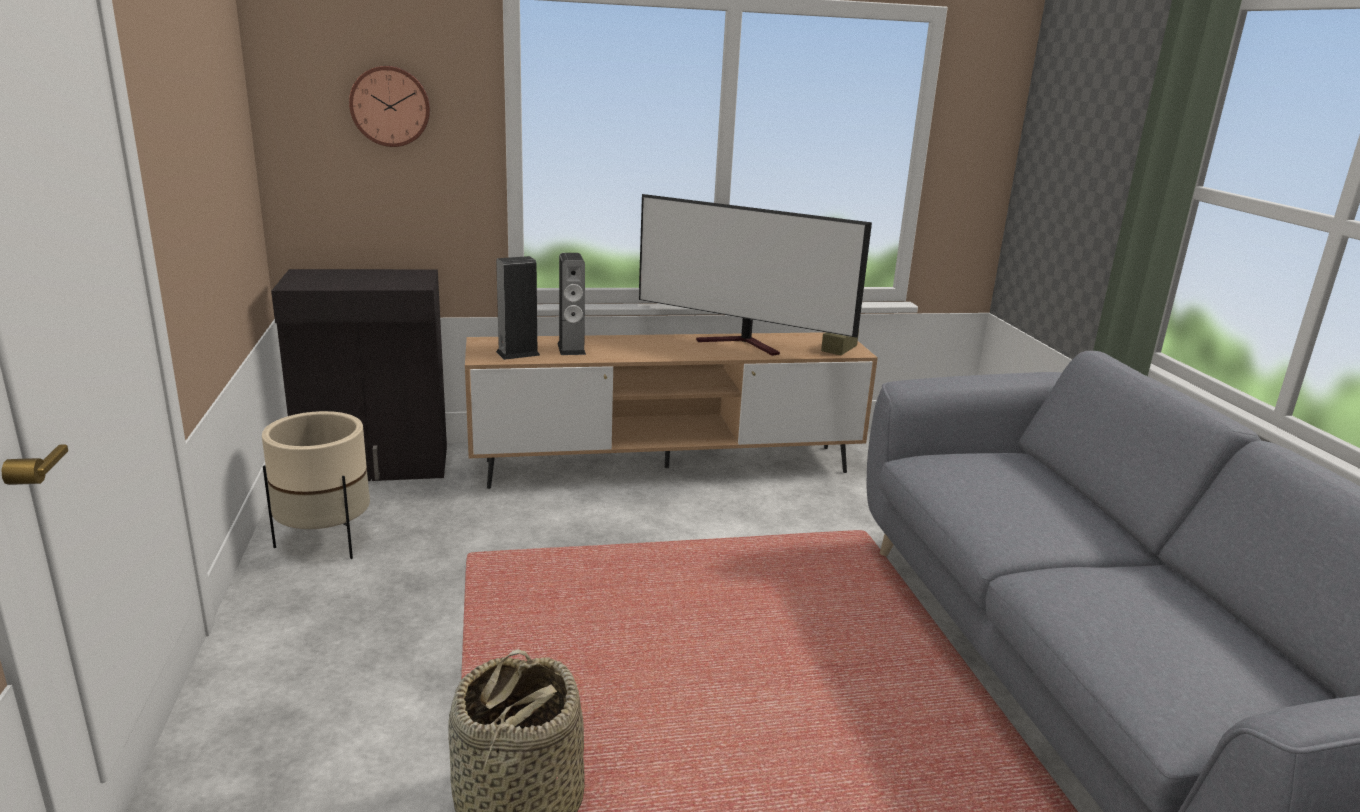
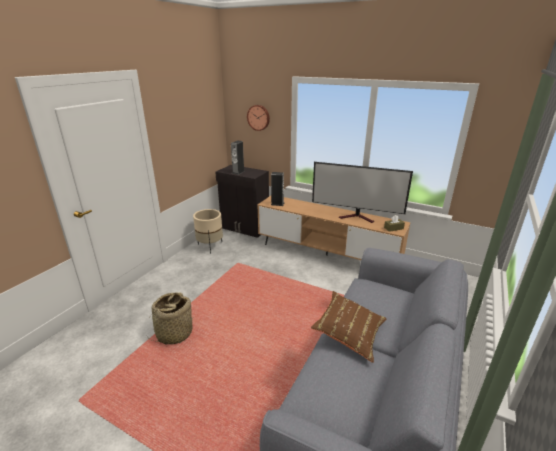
camera: 40 degrees right, 5 degrees up
(571, 349) = (295, 206): speaker -> speaker (238, 172)
(744, 344) = (357, 217): television -> television turned 45 degrees counterclockwise
(1046, 556) = (349, 333): none -> brown pillow

